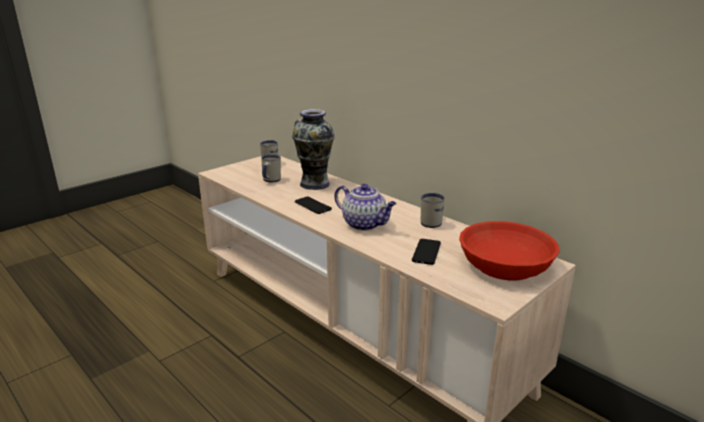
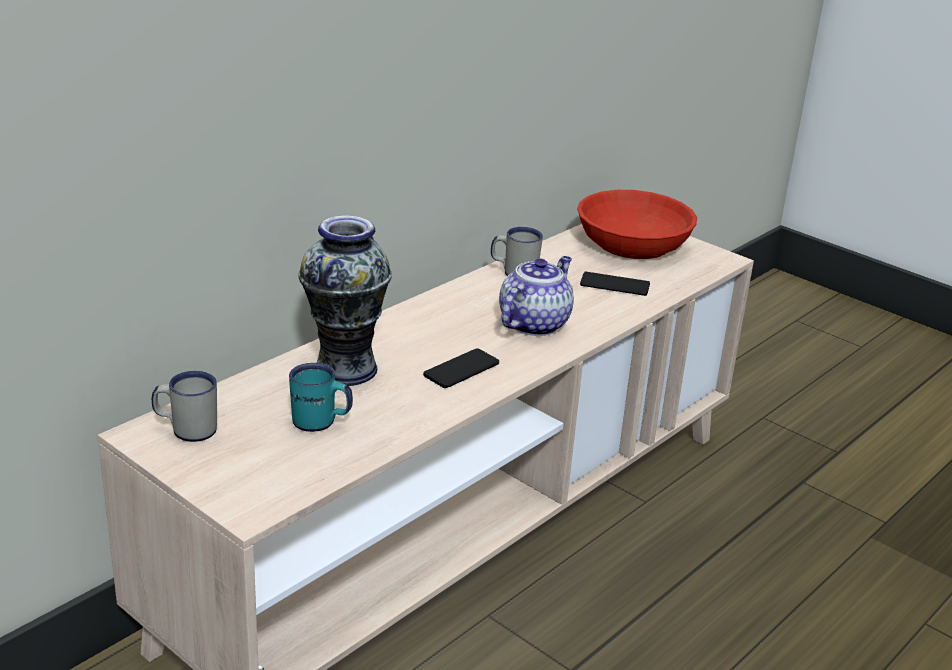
camera: 95 degrees left, 5 degrees up
(270, 180) = (321, 423): white mug -> turquoise mug

